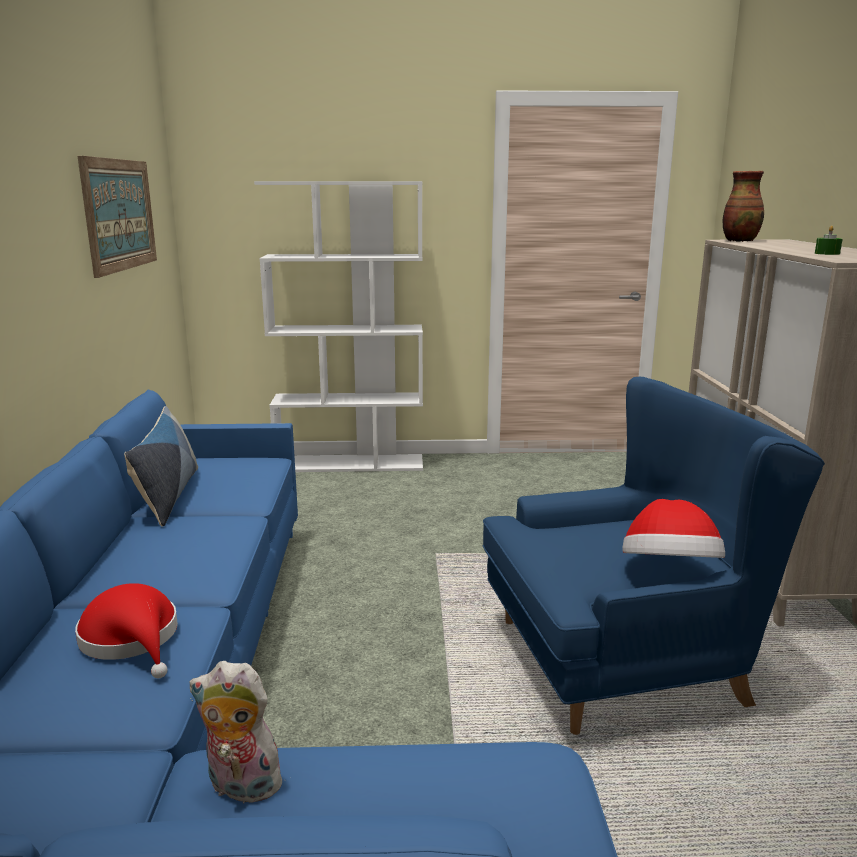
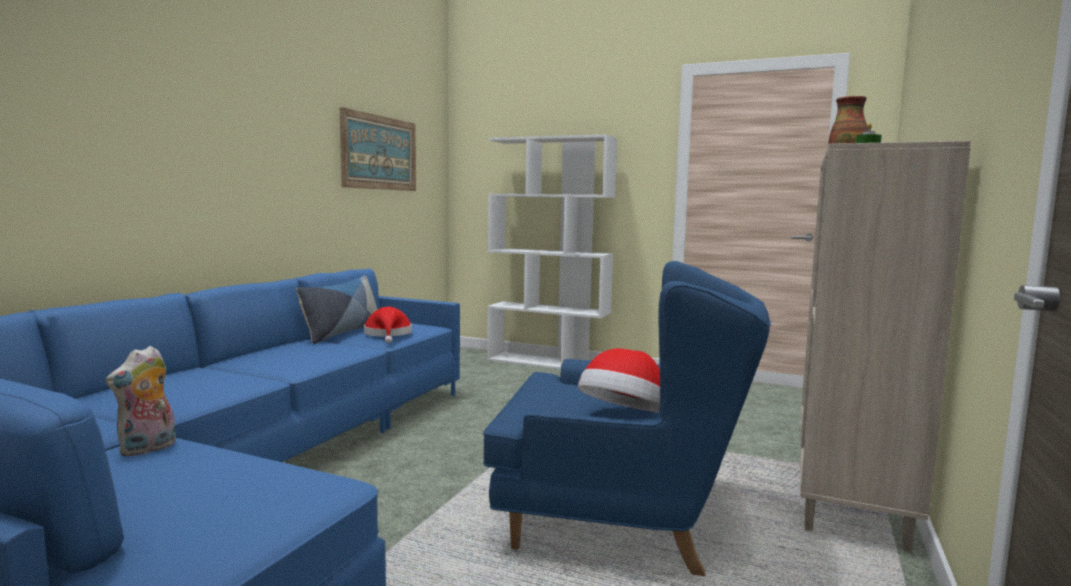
camera: 25 degrees right, 10 degrees down
(133, 639) = (209, 382): red hat -> red hat (388, 334)
(240, 787) = (148, 449): plush toy -> plush toy turned 105 degrees counterclockwise

